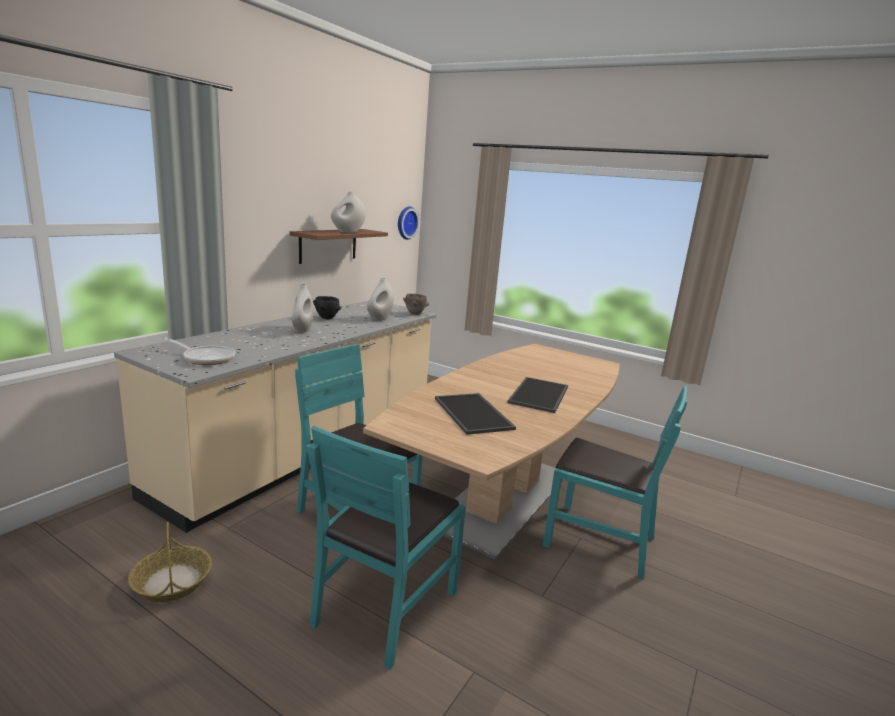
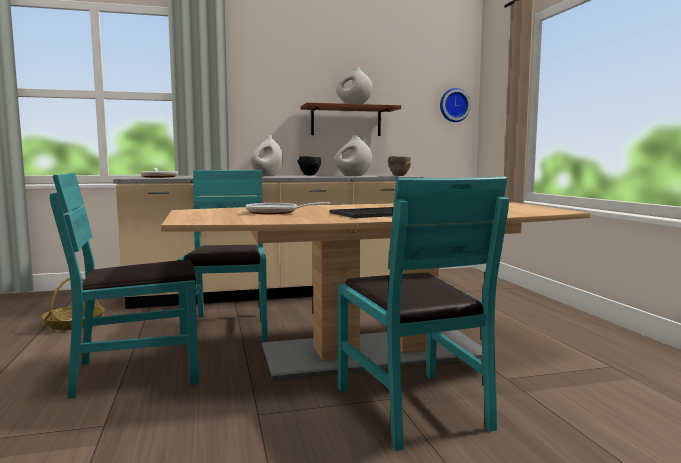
camera: 45 degrees right, 10 degrees down
(474, 413) = (276, 213): tray -> frying pan

